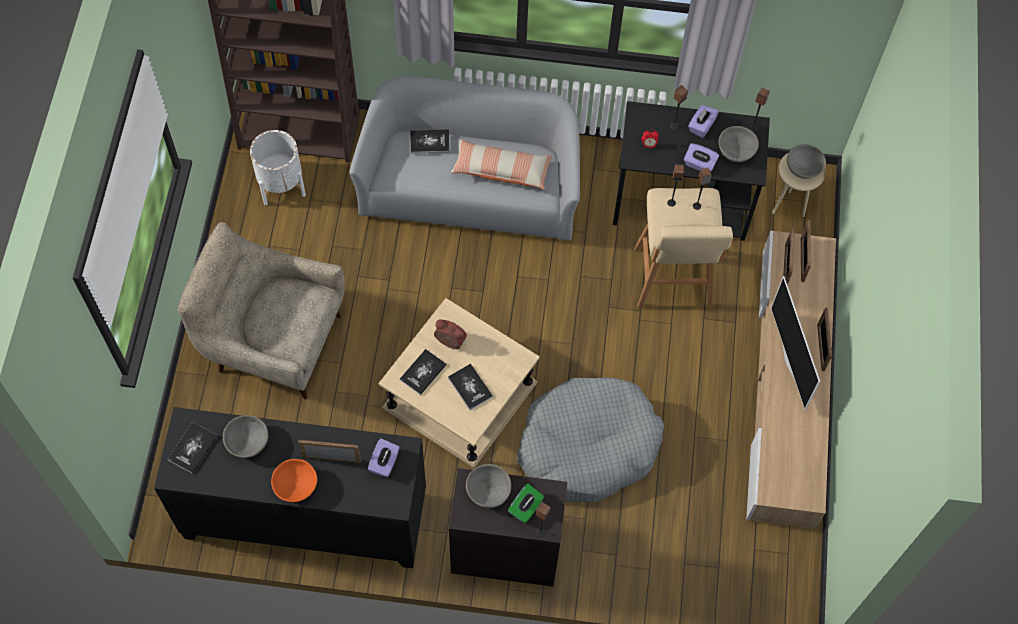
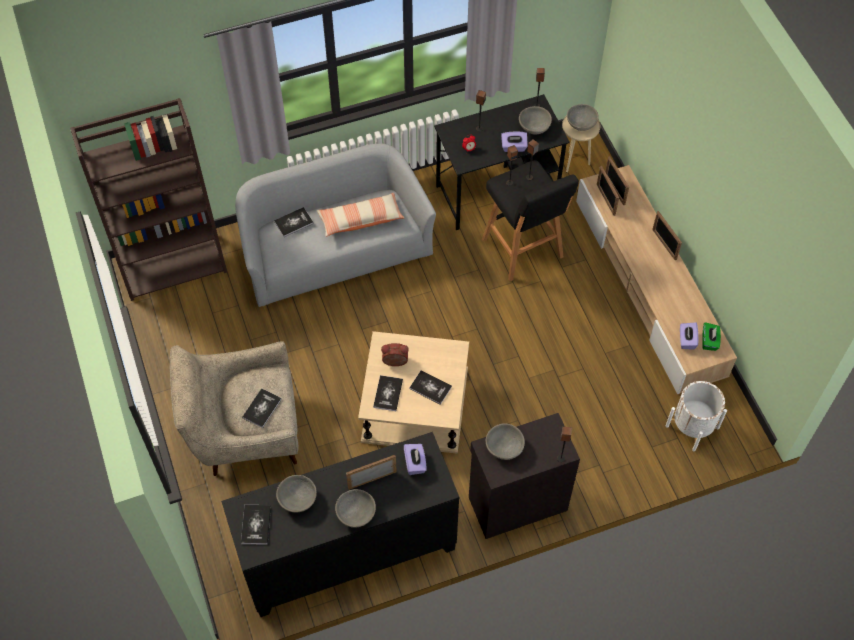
camera: 25 degrees left, 5 degrees down
(281, 183) = (181, 311): white planter -> white planter (692, 427)
(285, 327) = (262, 408): none -> book
(295, 485) = (355, 513): orange bowl -> grey bowl
(525, 508) = (539, 446): green tissue box -> green tissue box (709, 341)
(587, 446) = (532, 397): grey dog bed -> none
(672, 281) = (523, 250): beige stool -> black stool
(701, 126) = (499, 120): purple tissue box -> purple tissue box (686, 340)
(791, 361) = (649, 263): television -> none

